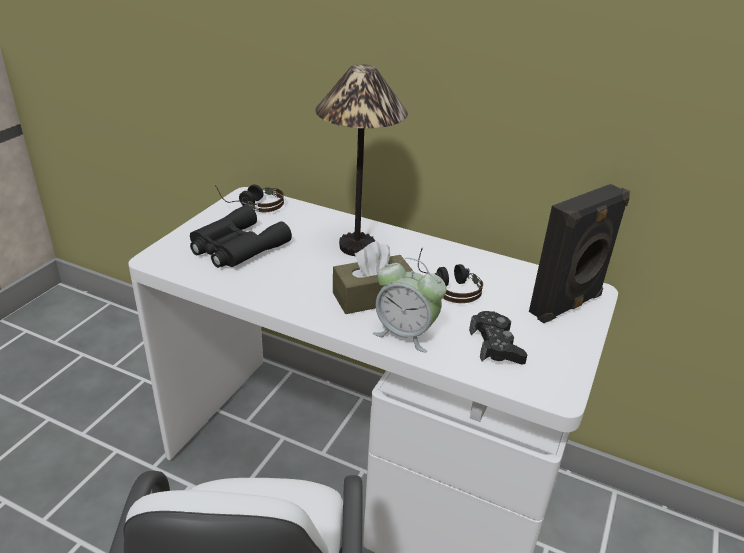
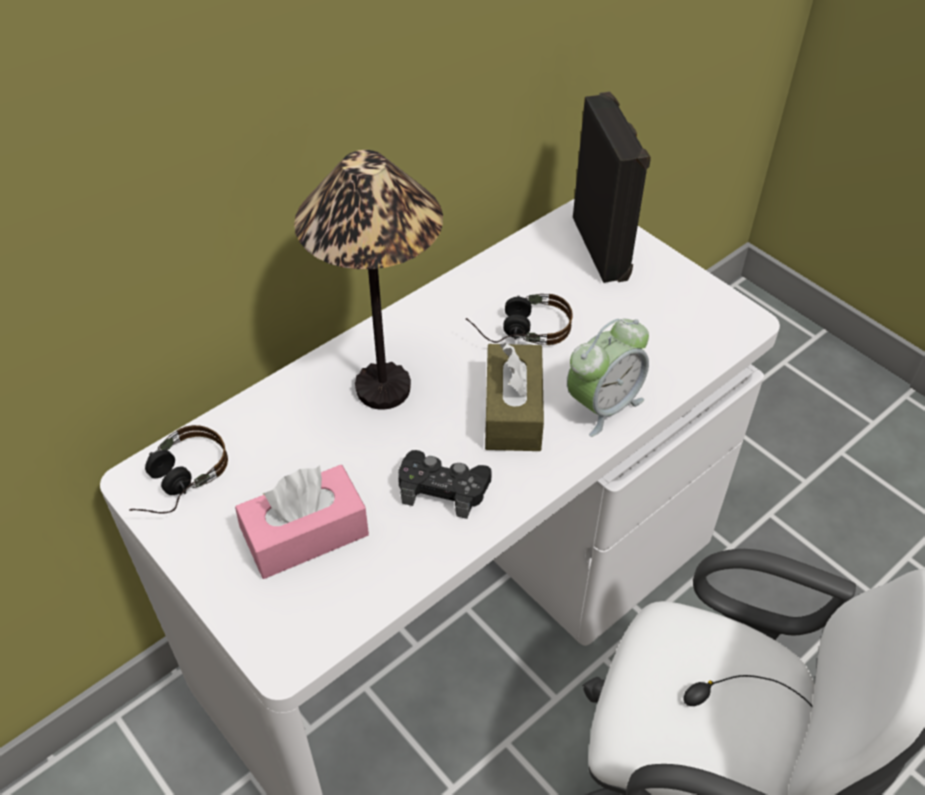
camera: 65 degrees left, 15 degrees up
(235, 247) = (305, 534): black binoculars -> pink tissue box
(496, 345) = (652, 335): black game controller -> black game controller (443, 488)

